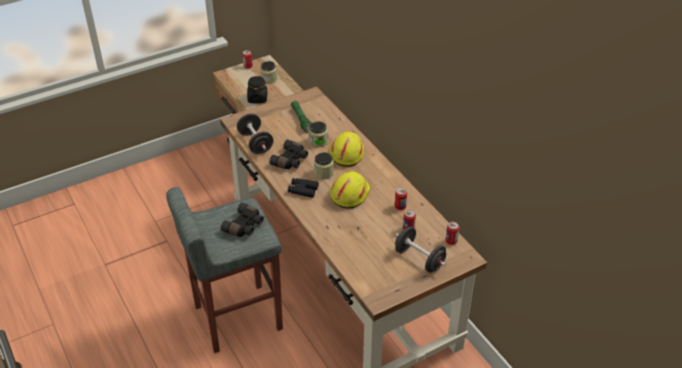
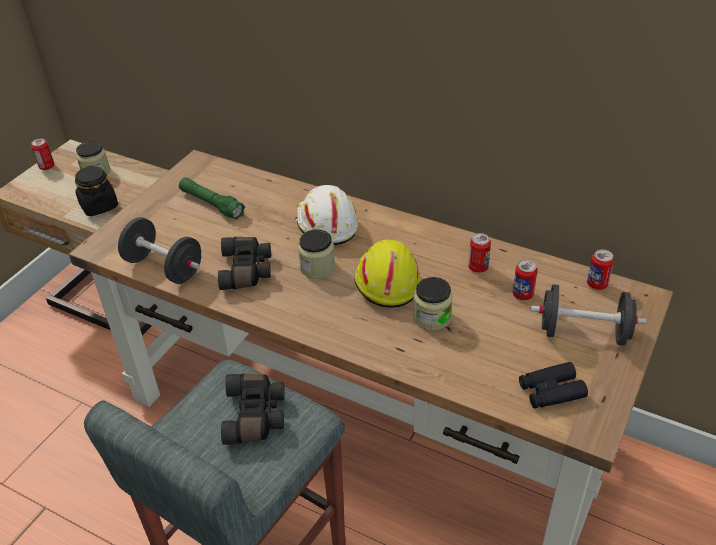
camera: 30 degrees left, 0 degrees up
(303, 190) = (308, 308): black binoculars -> black binoculars (551, 391)
(318, 142) = (266, 225): jar -> jar (432, 317)
(346, 153) = (325, 225): yellow hard hat -> white hard hat

